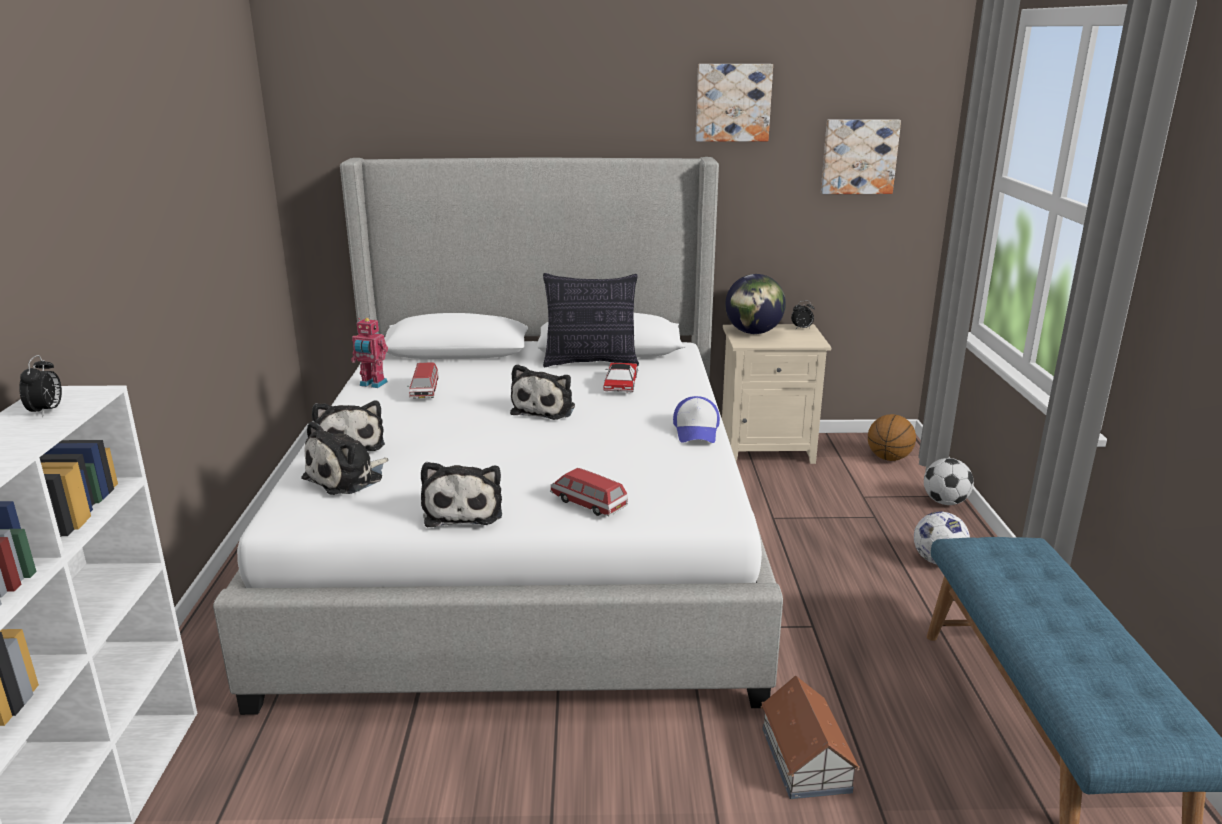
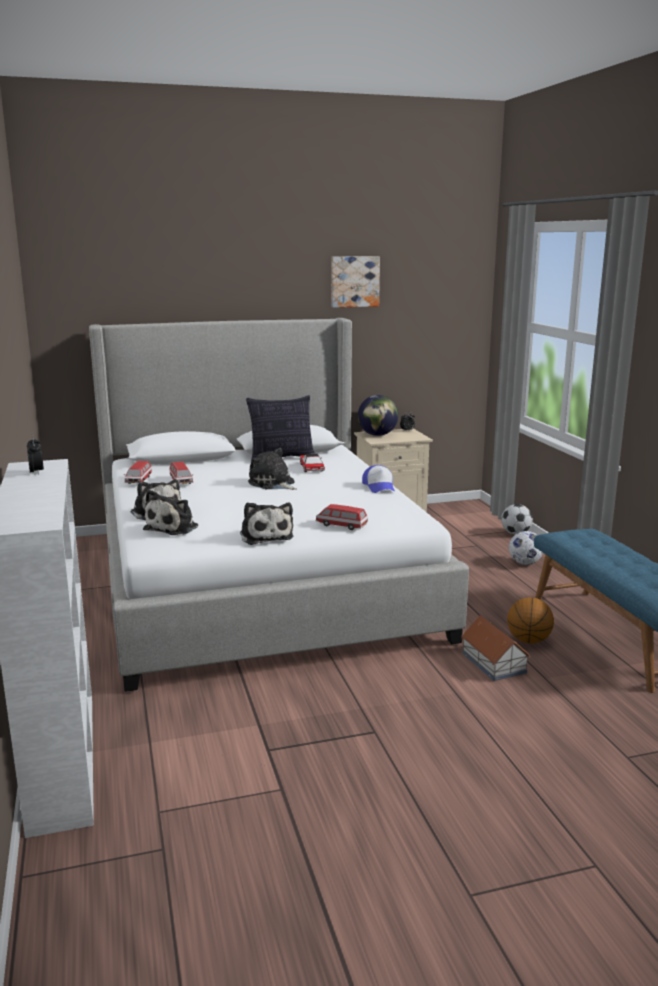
camera: 15 degrees left, 5 degrees down
(372, 384) = (138, 480): toy robot -> toy car
(545, 409) = (273, 484): plush toy -> plush toy turned 135 degrees clockwise
(858, 156) = (434, 315): picture -> none
(889, 458) = (471, 514): basketball -> basketball (528, 640)

